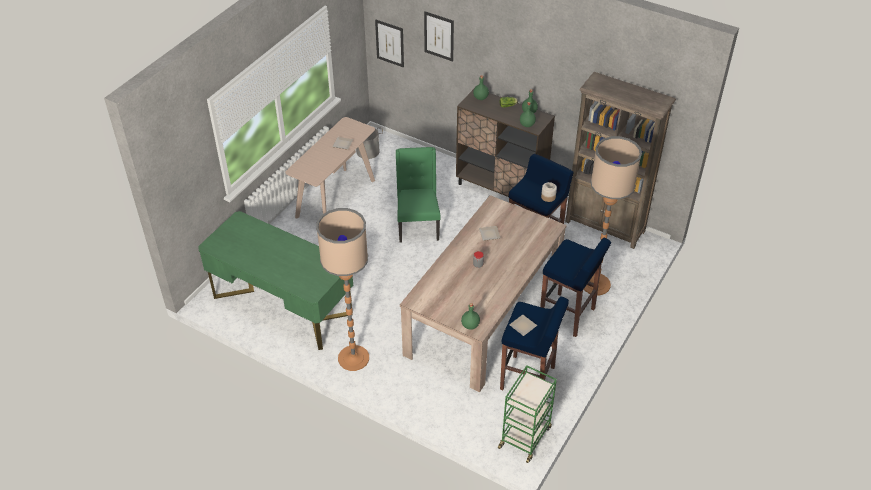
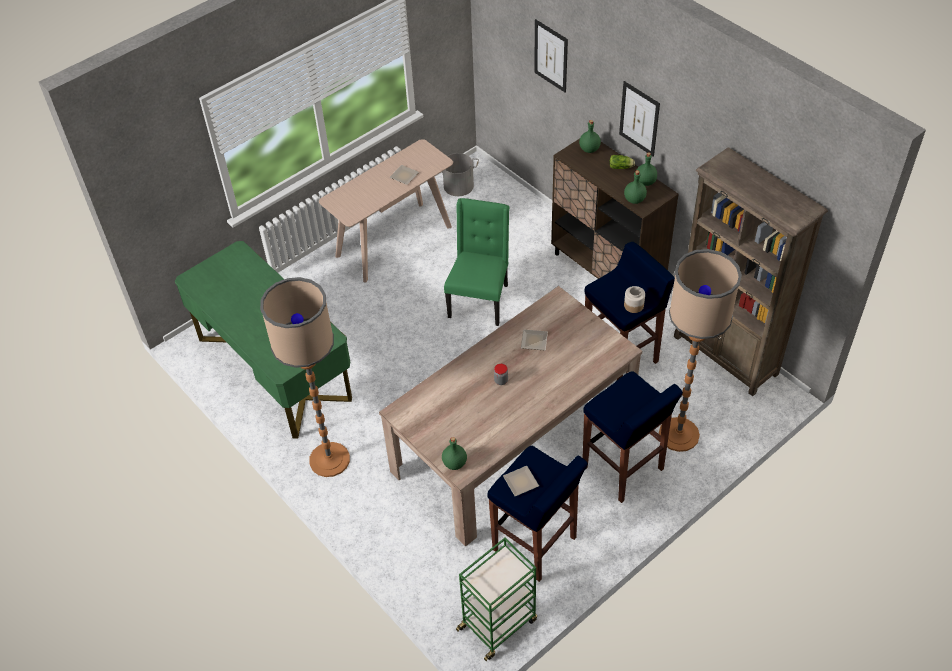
camera: 20 degrees right, 5 degrees up
(389, 43) = (497, 52): picture -> picture (639, 118)

